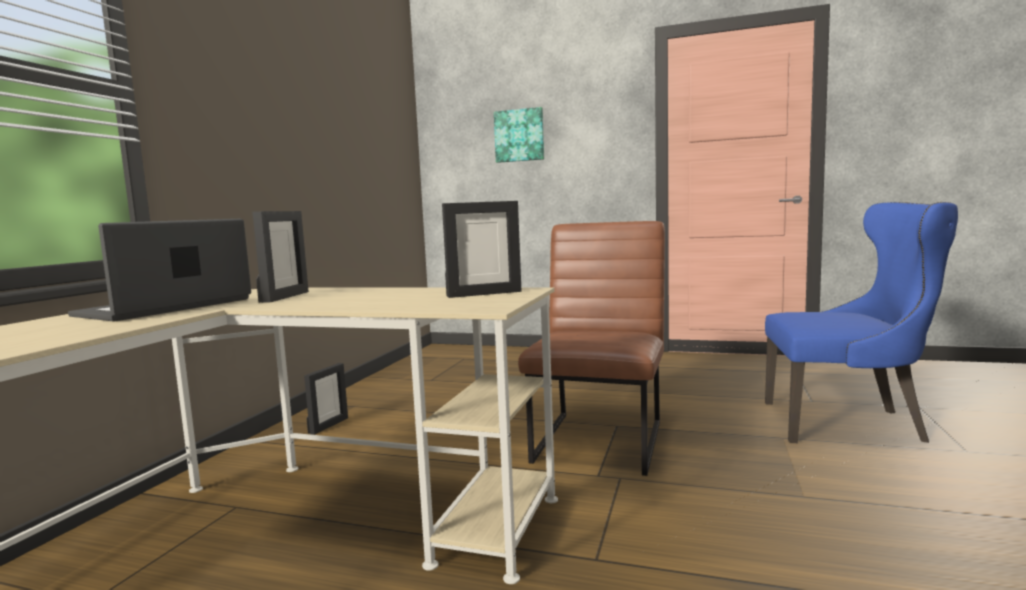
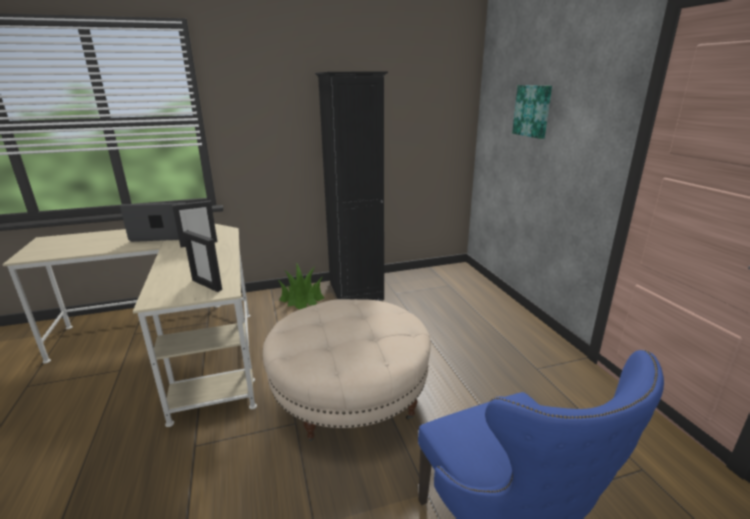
camera: 55 degrees right, 15 degrees up
(328, 425) = (302, 299): picture frame -> potted plant
(382, 394) = (356, 291): none -> black cabinet
(601, 439) = (349, 395): brown chair -> beige ottoman

